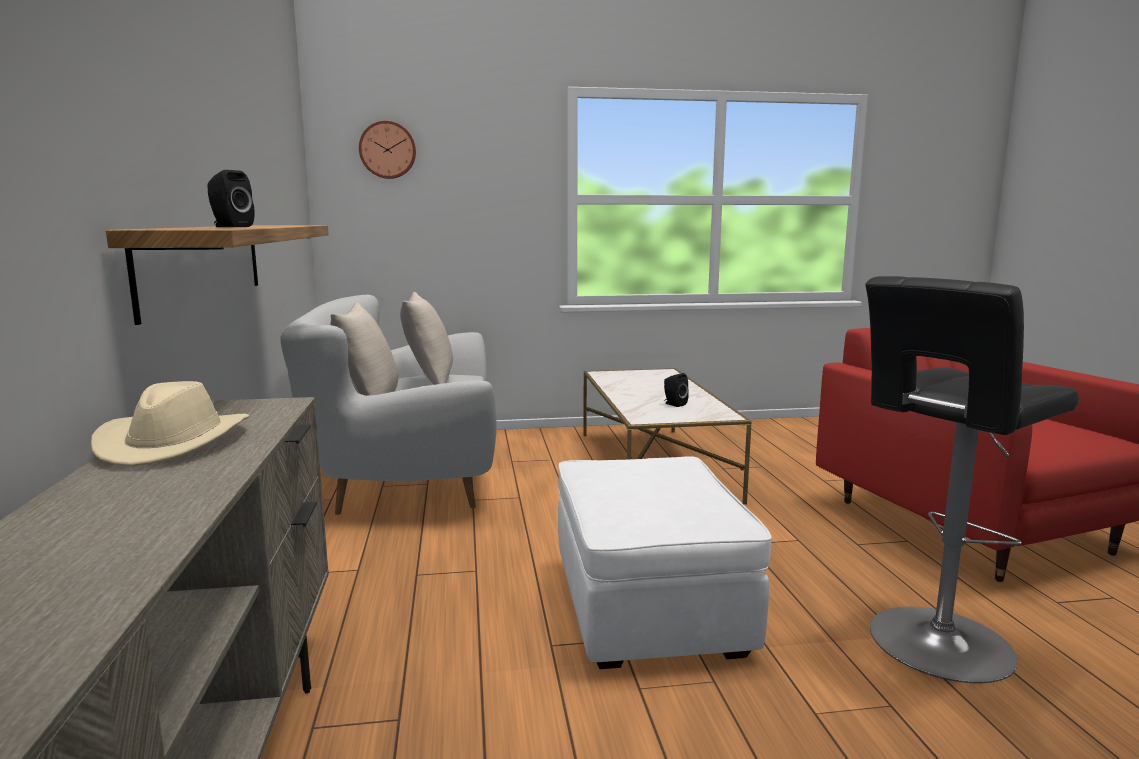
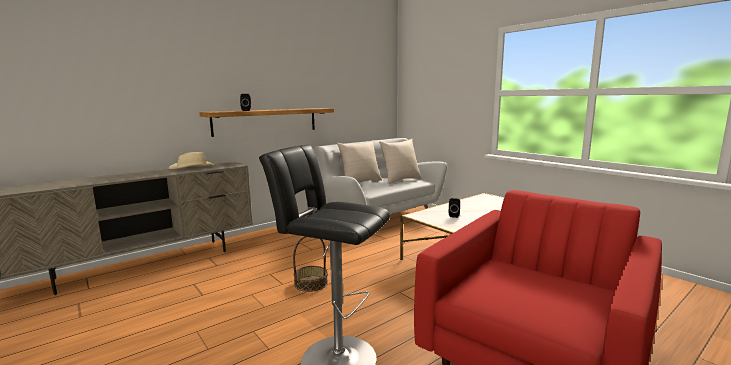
camera: 60 degrees right, 0 degrees up
(387, 150) = (421, 72): wall clock -> none
(648, 608) = (311, 283): white ottoman -> basket

